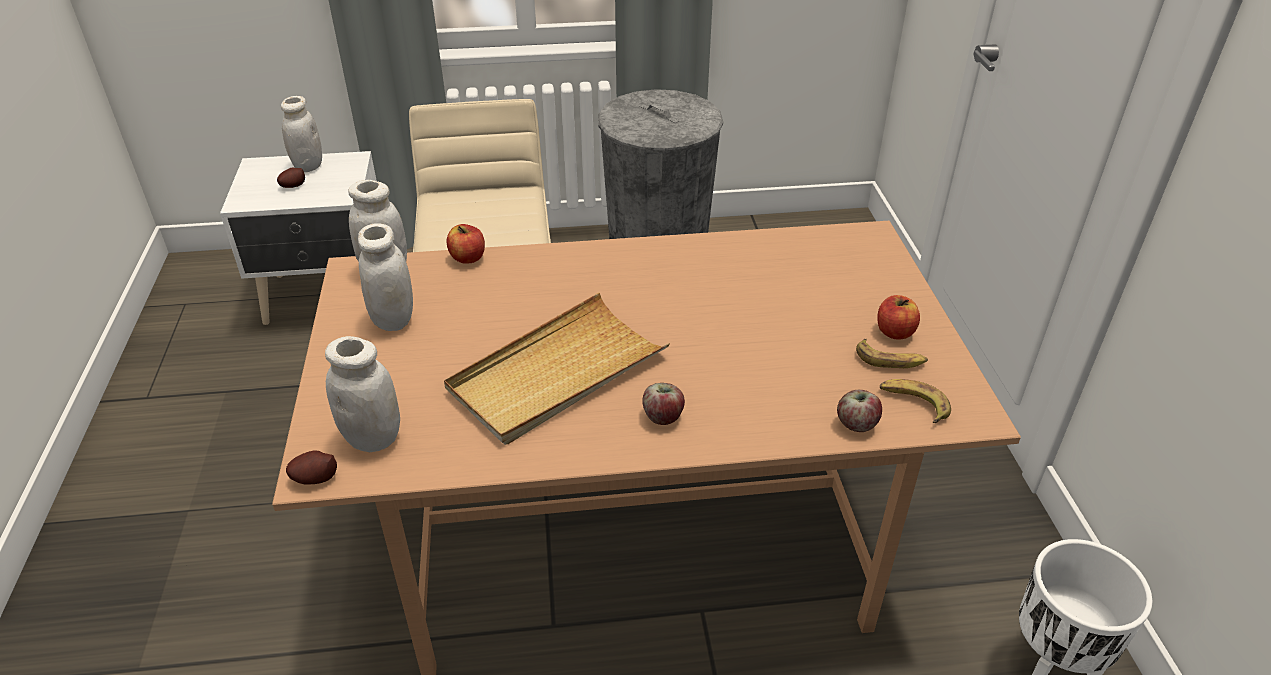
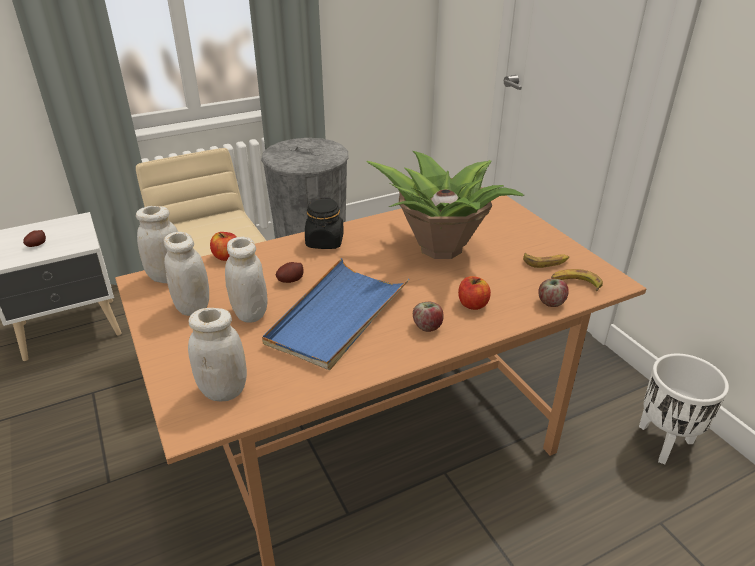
camera: 20 degrees left, 5 degrees down
(308, 166) = (43, 229): white jar -> white jar (250, 313)
(314, 478) = (192, 430): potato -> potato (290, 280)
(557, 373) = (337, 316): beige tray -> blue tray
(600, 262) = (325, 242): none -> black jar
(750, 302) = (440, 247): none -> potted plant
(894, 332) = (537, 246): apple -> apple (472, 304)

